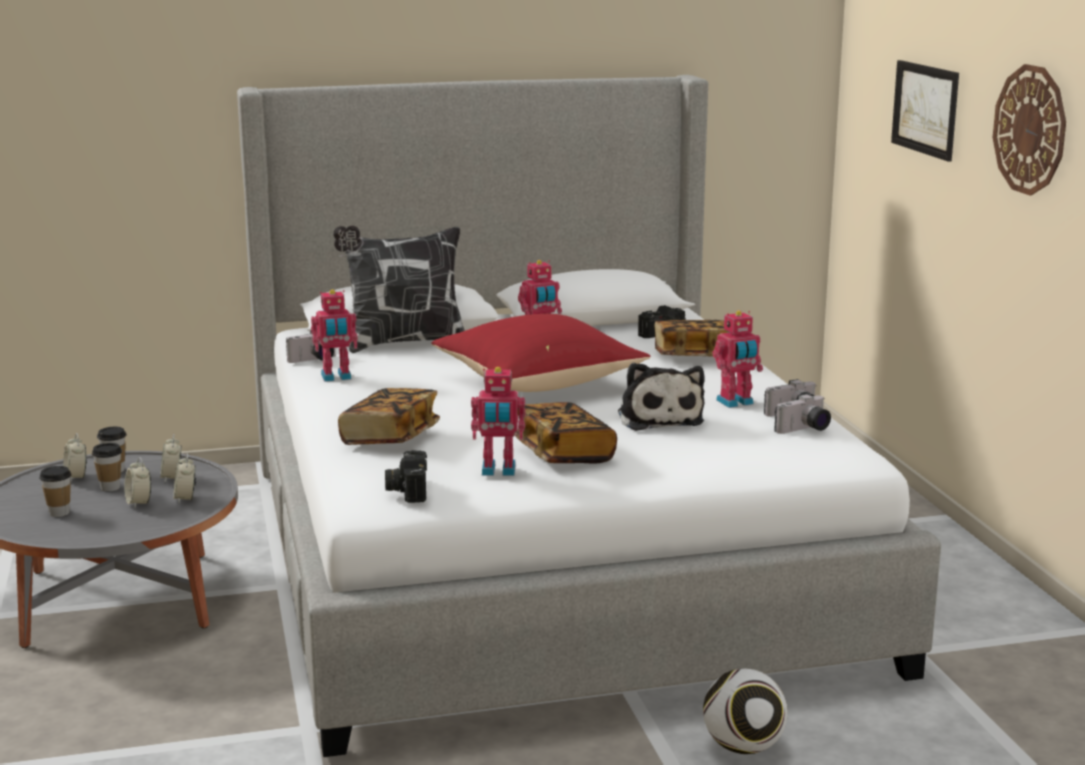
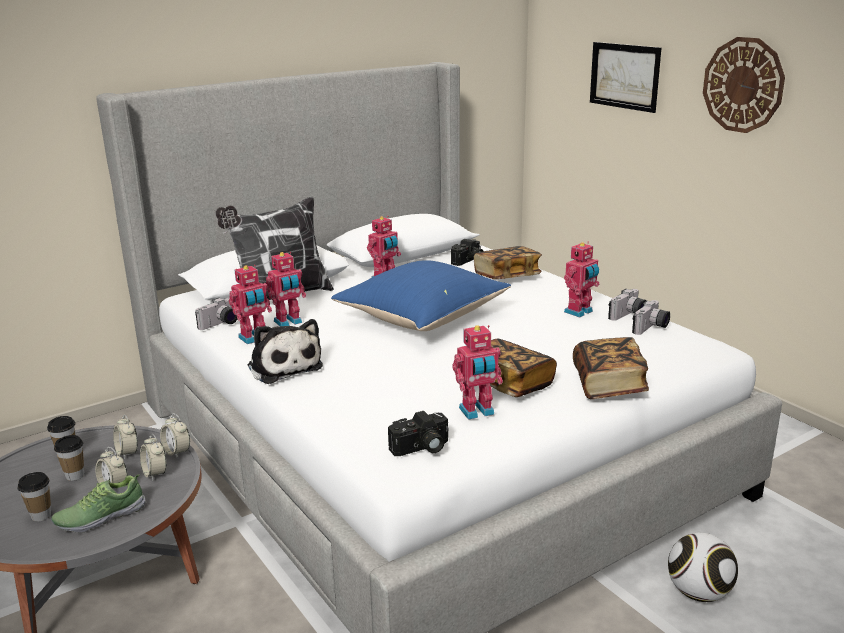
camera: 20 degrees left, 5 degrees up
(76, 477) = (34, 470): alarm clock -> alarm clock (177, 452)
(111, 523) = (100, 517): none -> shoe
(387, 368) = (288, 322): none -> toy robot
(390, 438) = (356, 394): book -> book (608, 384)
(406, 489) = (421, 448): camera -> camera turned 90 degrees counterclockwise
(539, 383) = (422, 318): red pillow -> blue pillow
(659, 418) = (541, 335): plush toy -> plush toy (284, 366)

